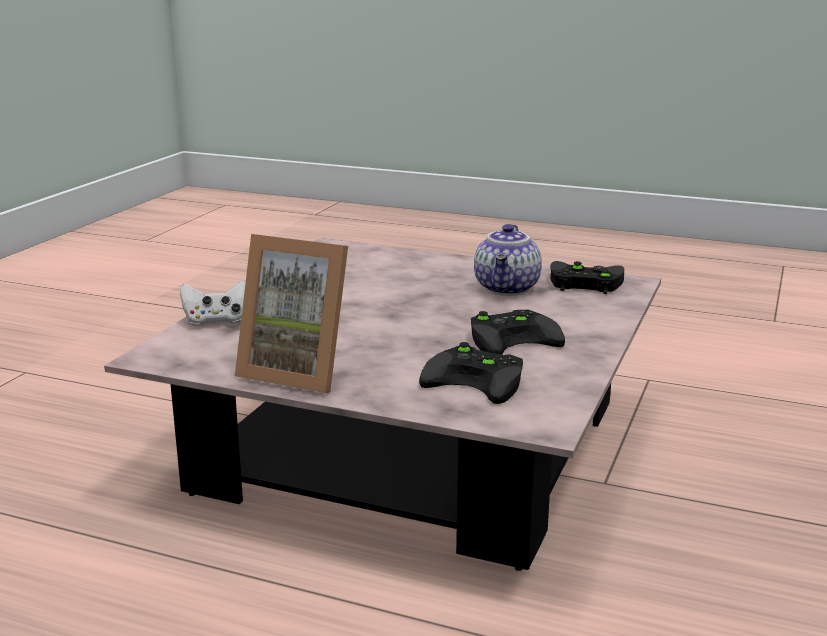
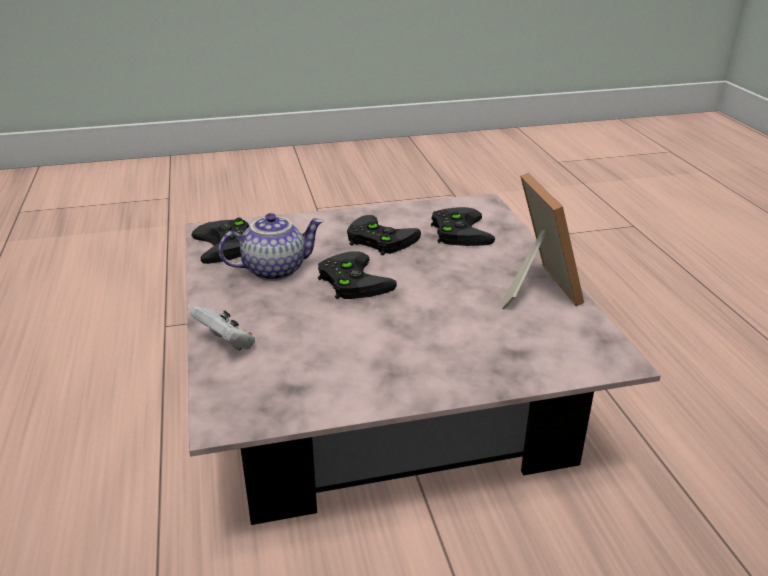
camera: 125 degrees left, 10 degrees up
(216, 321) = (516, 370): white game controller -> white game controller (227, 344)
(443, 307) = (350, 280): none -> black game controller

